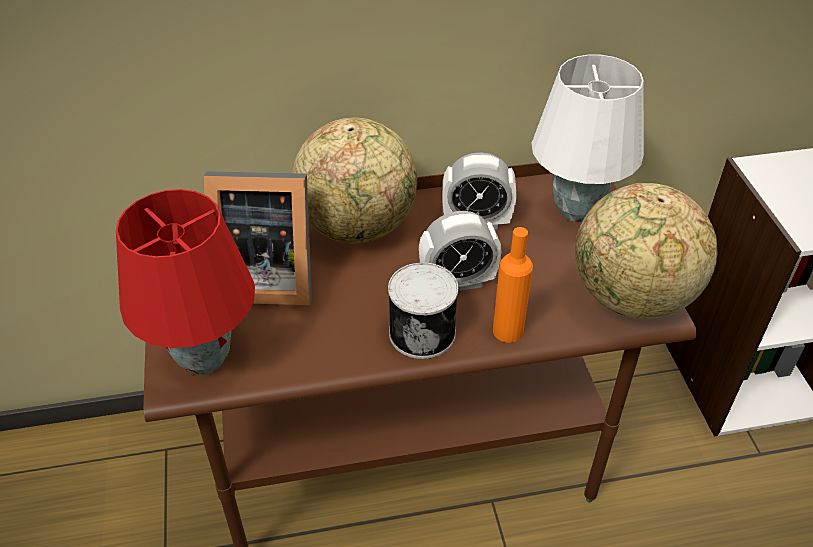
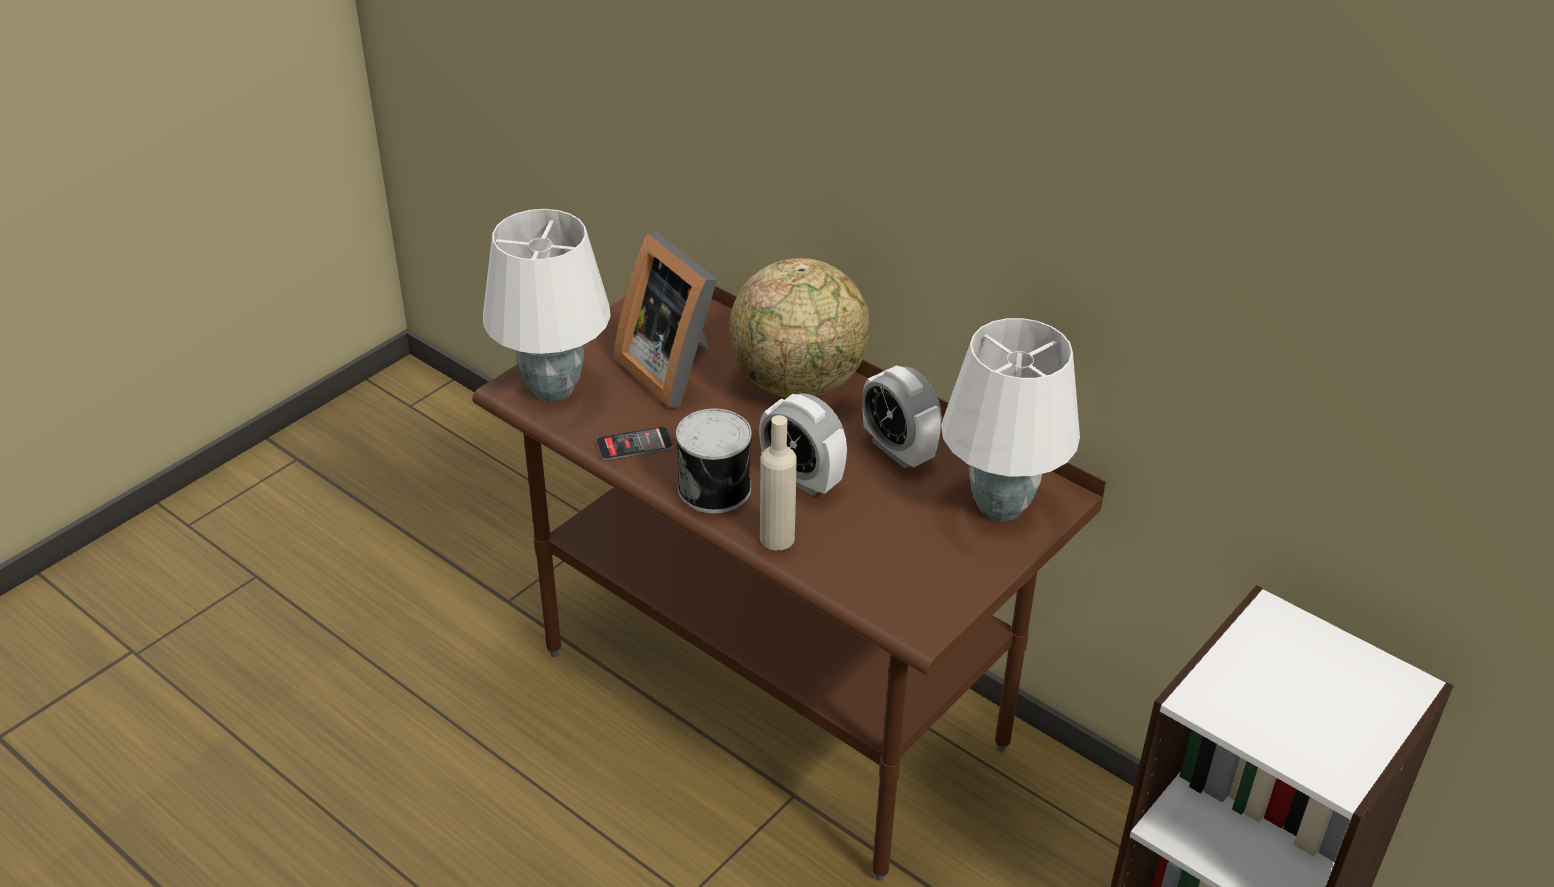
camera: 50 degrees right, 5 degrees down
(205, 360) = (552, 390): red table lamp -> white table lamp
(325, 349) = (634, 444): none -> phone
(508, 331) = (777, 538): orange bottle -> beige bottle
(631, 298) = (917, 599): globe -> none

